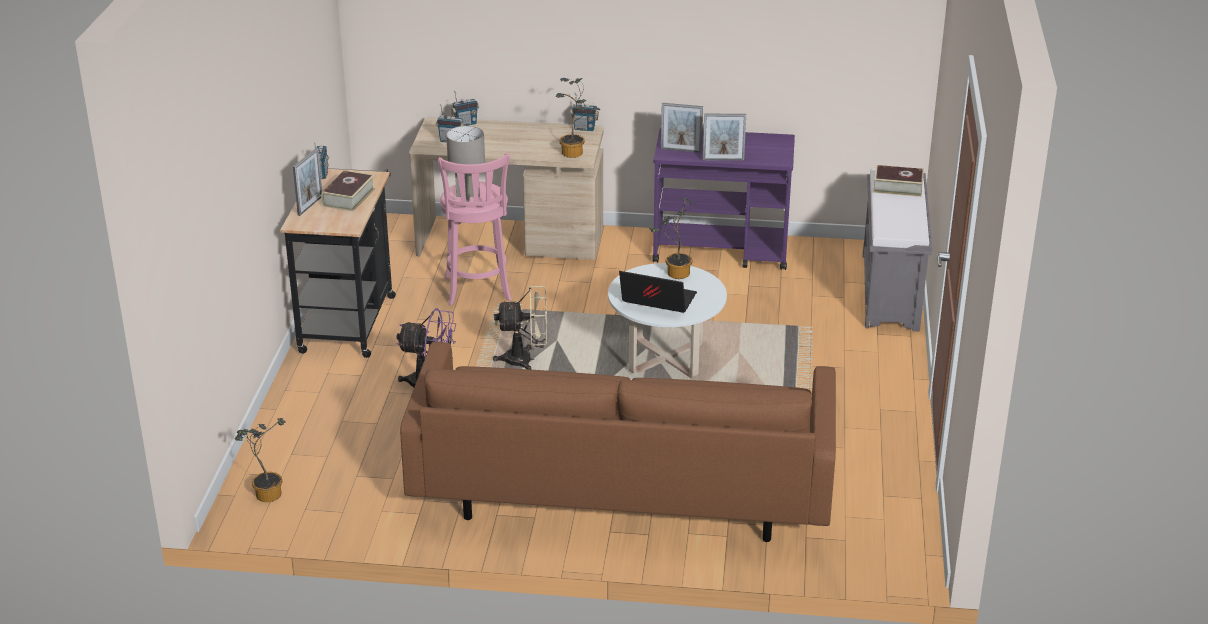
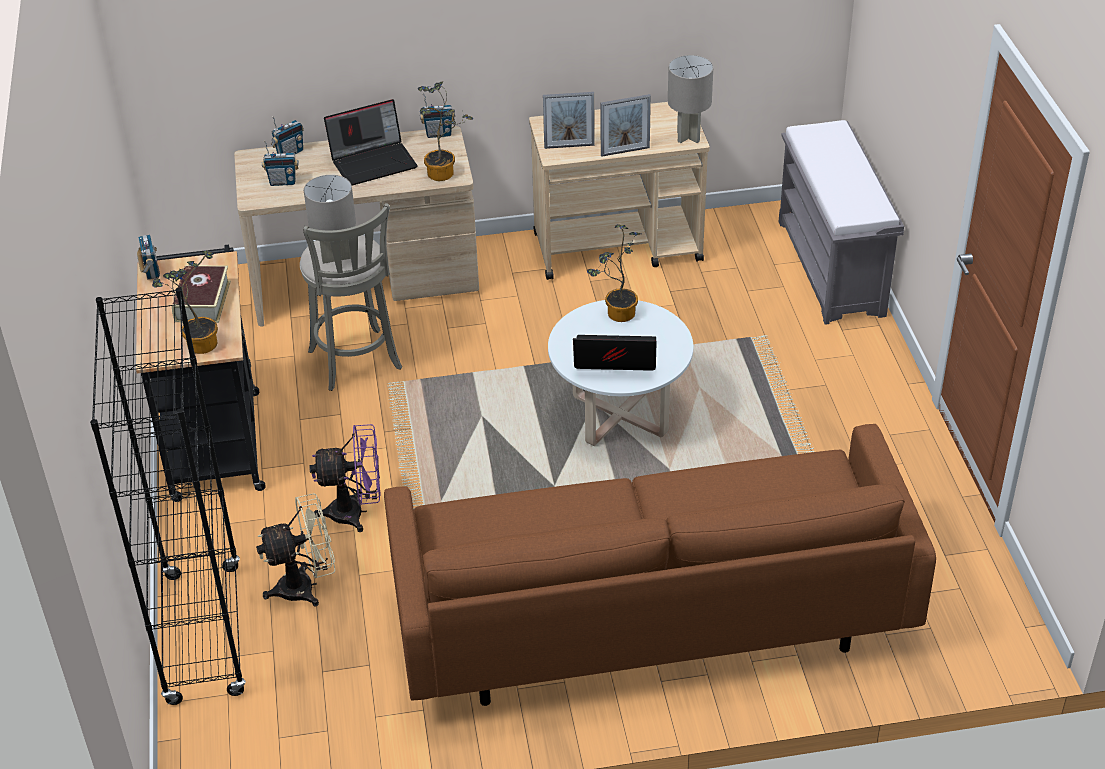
camera: 15 degrees left, 10 degrees up
(266, 493) = (219, 725): potted plant -> potted plant (198, 343)
(282, 437) = (204, 634): none -> black bookcase
(310, 205) = (158, 324): picture frame -> none
(478, 291) = (356, 363): pink stool -> grey stool
(525, 138) = (374, 162): none -> laptop
(526, 360) = (456, 452): beige fan -> beige fan (306, 587)
(722, 250) = (618, 247): purple cart -> beige cart
(779, 158) = (688, 137): none -> grey table lamp
(897, 187) = (829, 148): book -> none

